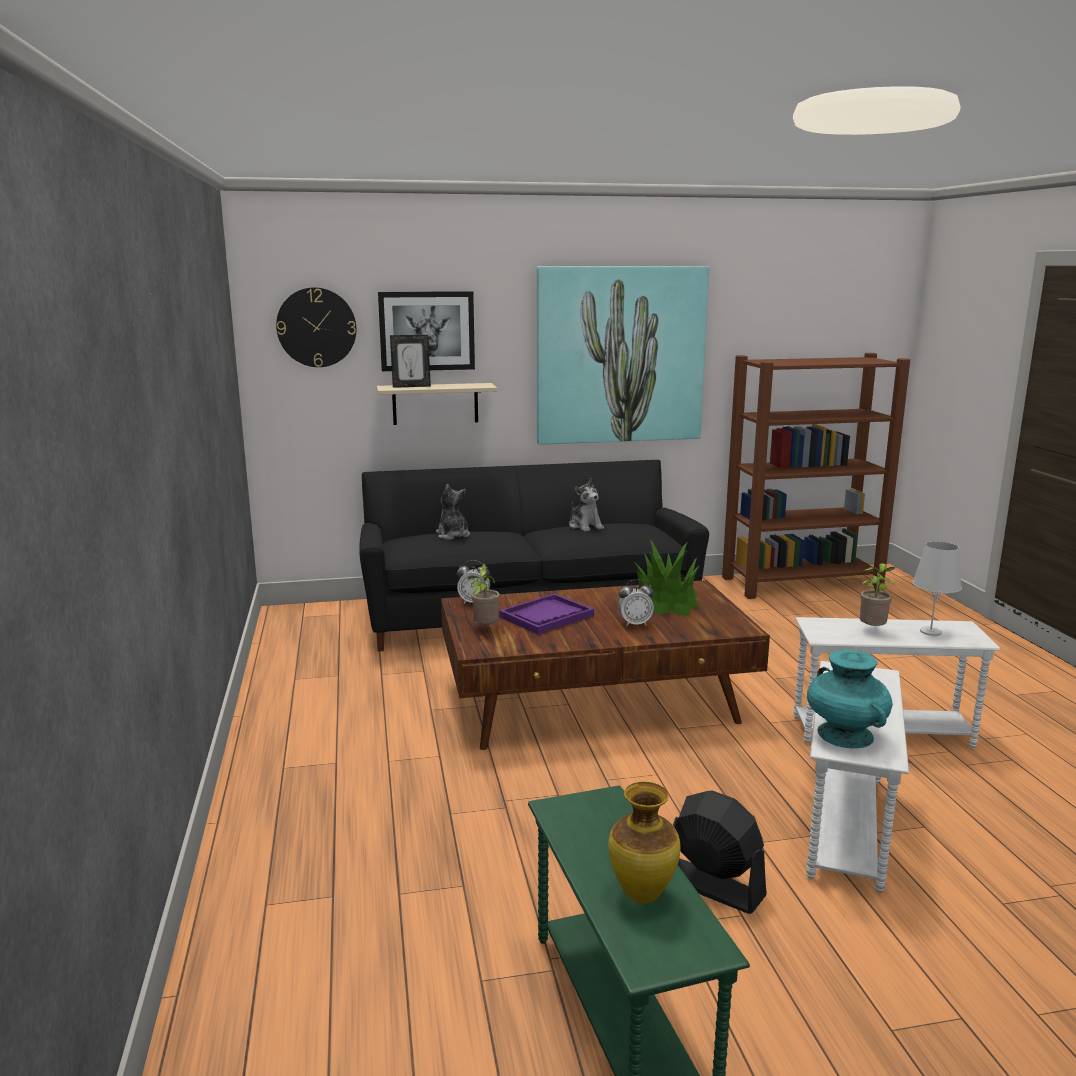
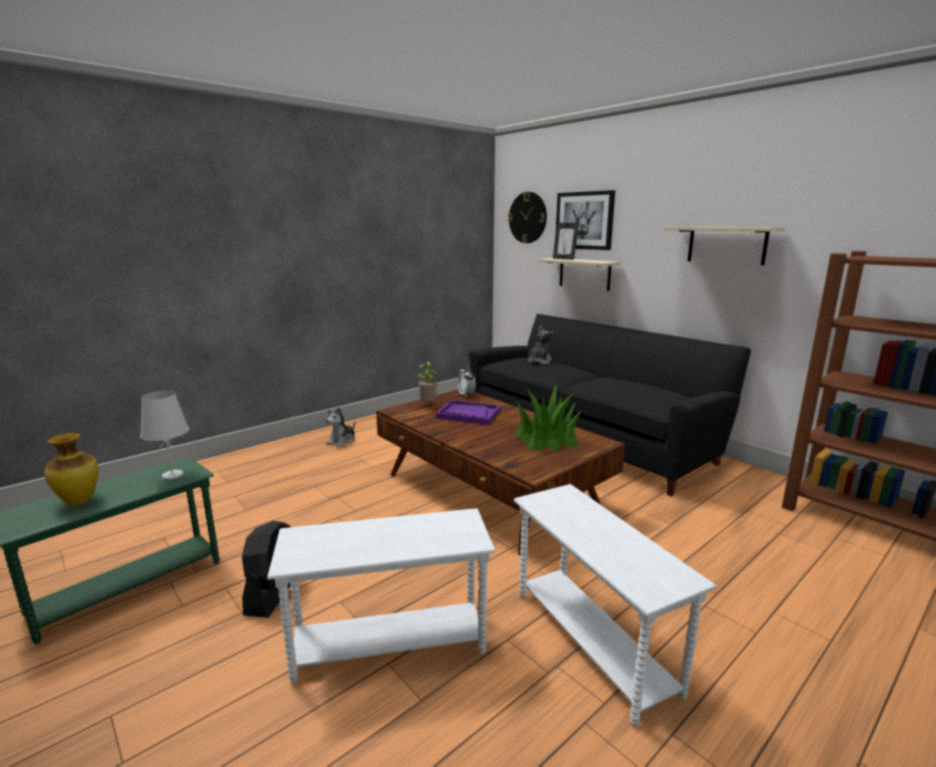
camera: 60 degrees right, 0 degrees up
(585, 526) = (627, 382): plush toy -> plush toy (342, 441)
(620, 355) = (726, 245): picture -> beige shelf
(635, 624) = (490, 438): alarm clock -> none
(845, 735) = (323, 537): turquoise vase -> none
(872, 630) = (586, 523): potted plant -> none
(930, 632) = (630, 557): white table lamp -> white table lamp (172, 475)

